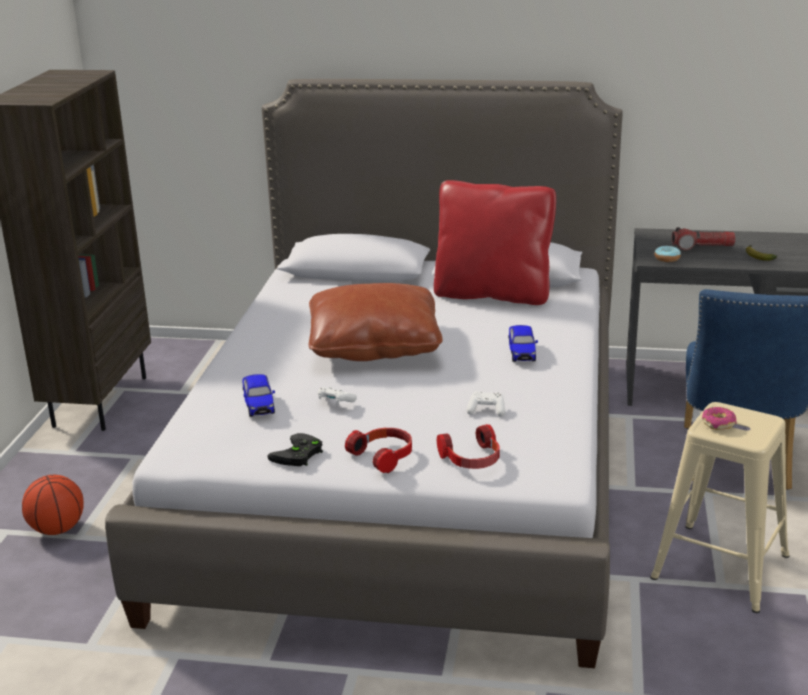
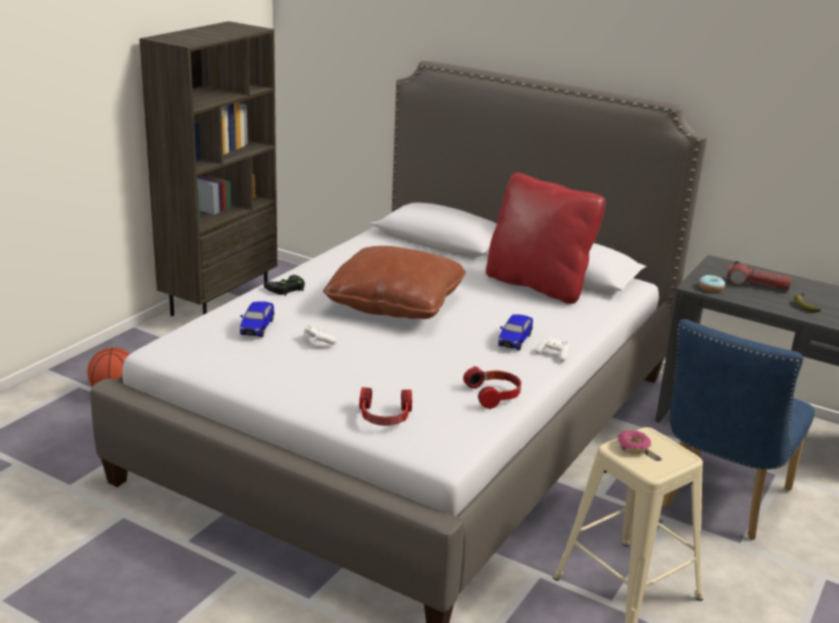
camera: 20 degrees right, 0 degrees up
(298, 455) = (251, 375): black game controller -> black game controller (285, 288)
(384, 456) = (317, 394): headphones -> headphones (494, 395)
(486, 410) = (437, 380): white game controller -> white game controller (553, 354)

